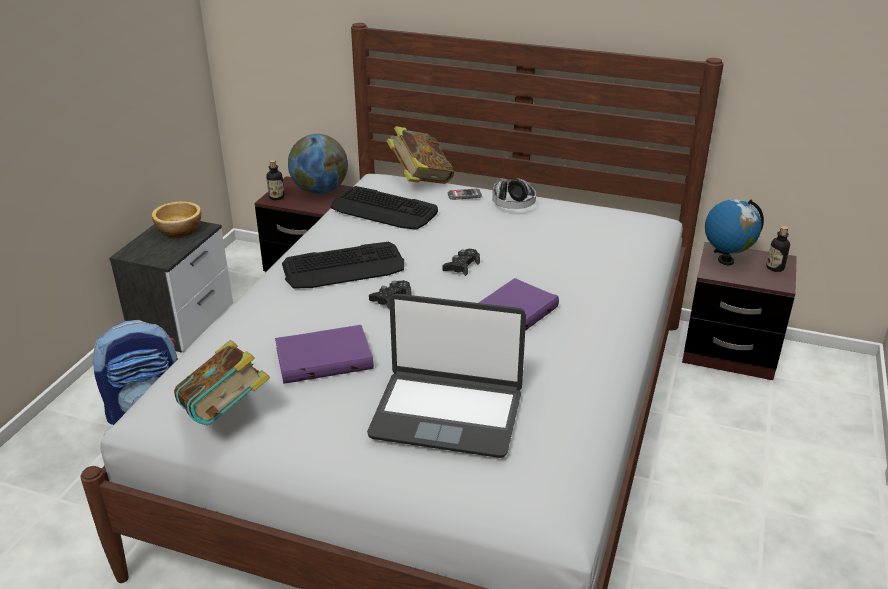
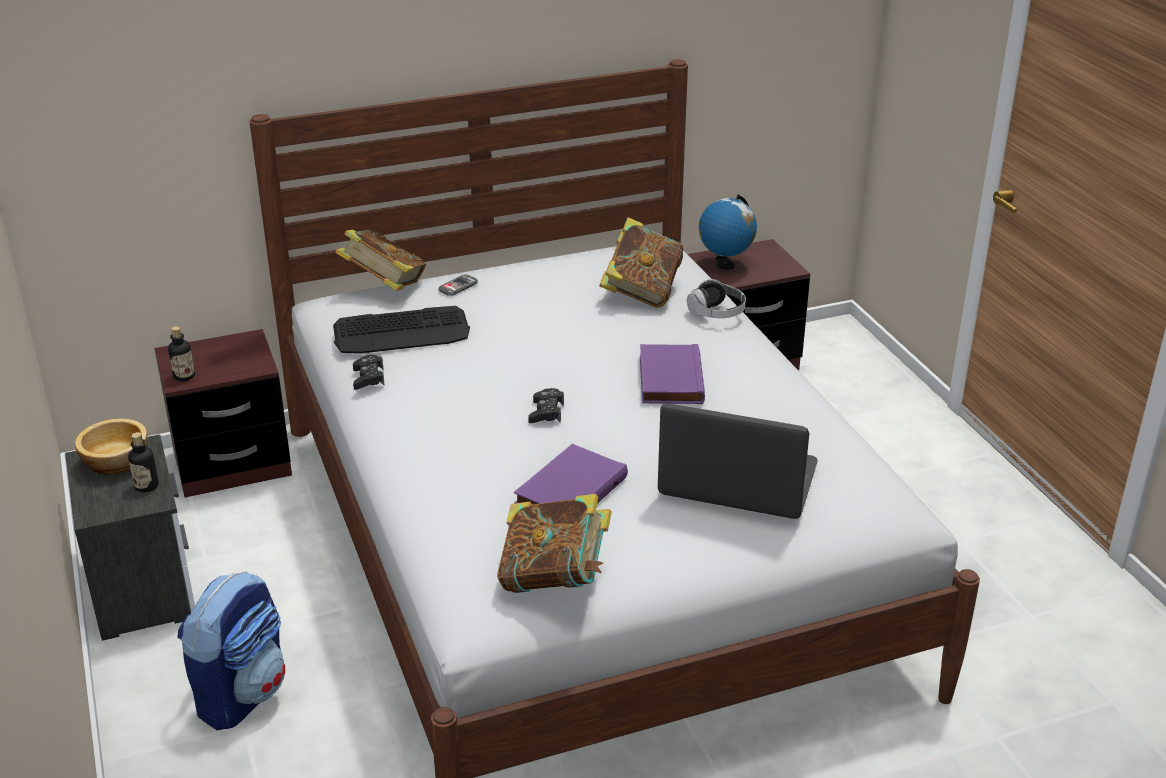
camera: 40 degrees left, 0 degrees up
(320, 191) = (227, 349): globe -> none
(344, 267) = (455, 404): keyboard -> none
(447, 414) = (737, 482): laptop -> laptop turned 135 degrees counterclockwise
(461, 266) = (564, 356): black game controller -> black game controller (368, 378)
(513, 206) = (521, 279): headphones -> headphones (716, 313)
(584, 245) = (641, 292): none -> book
(775, 268) = (769, 256): bottle -> bottle (146, 486)

